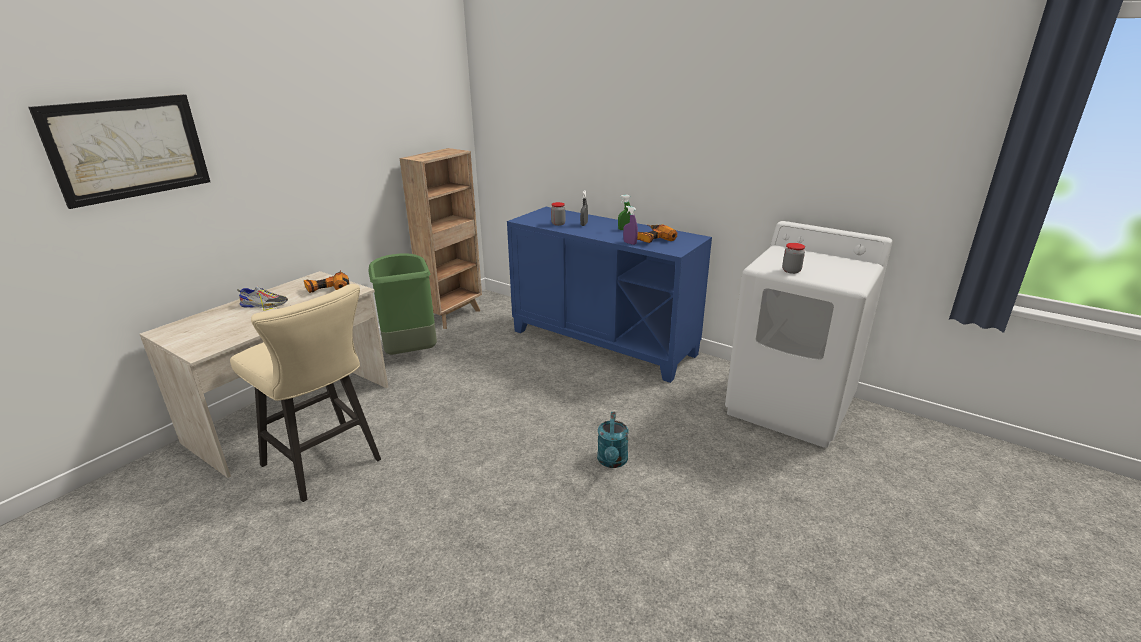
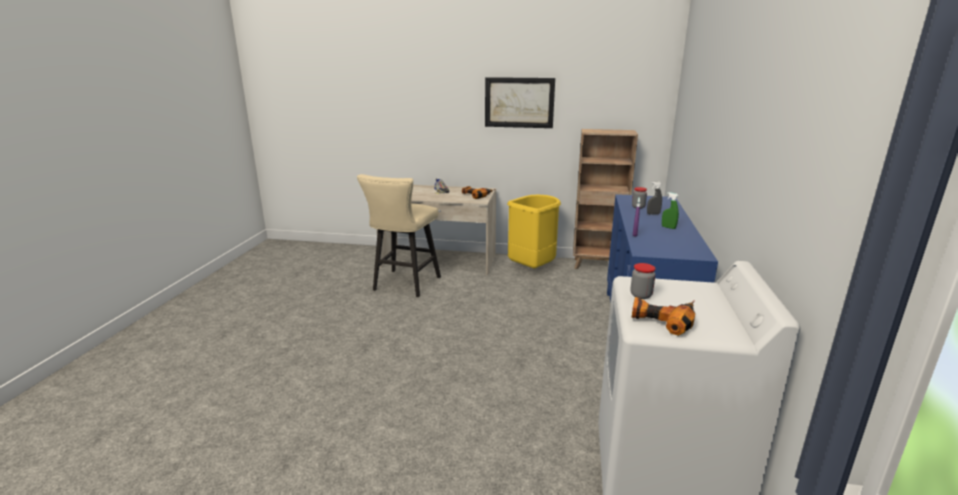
camera: 65 degrees right, 5 degrees down
(128, 148) = (412, 91): picture -> picture (519, 102)
(409, 351) = (532, 268): green trash can -> yellow trash can
(612, 462) = (477, 378): turquoise watering can -> none
(652, 238) = (662, 240): power drill -> power drill (662, 318)

